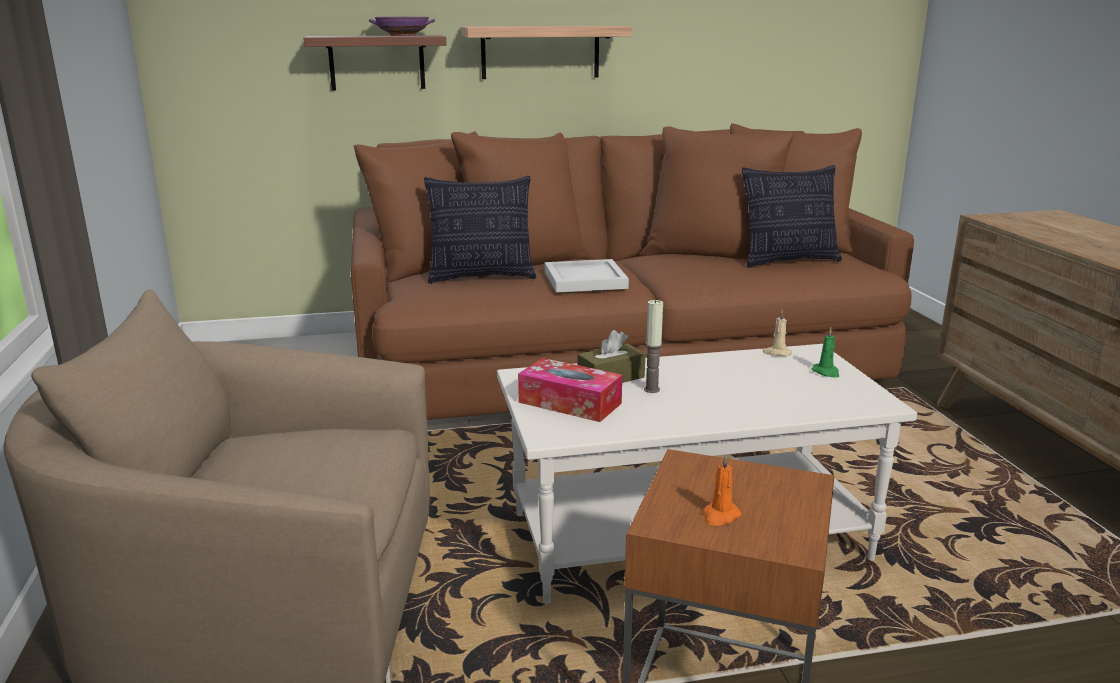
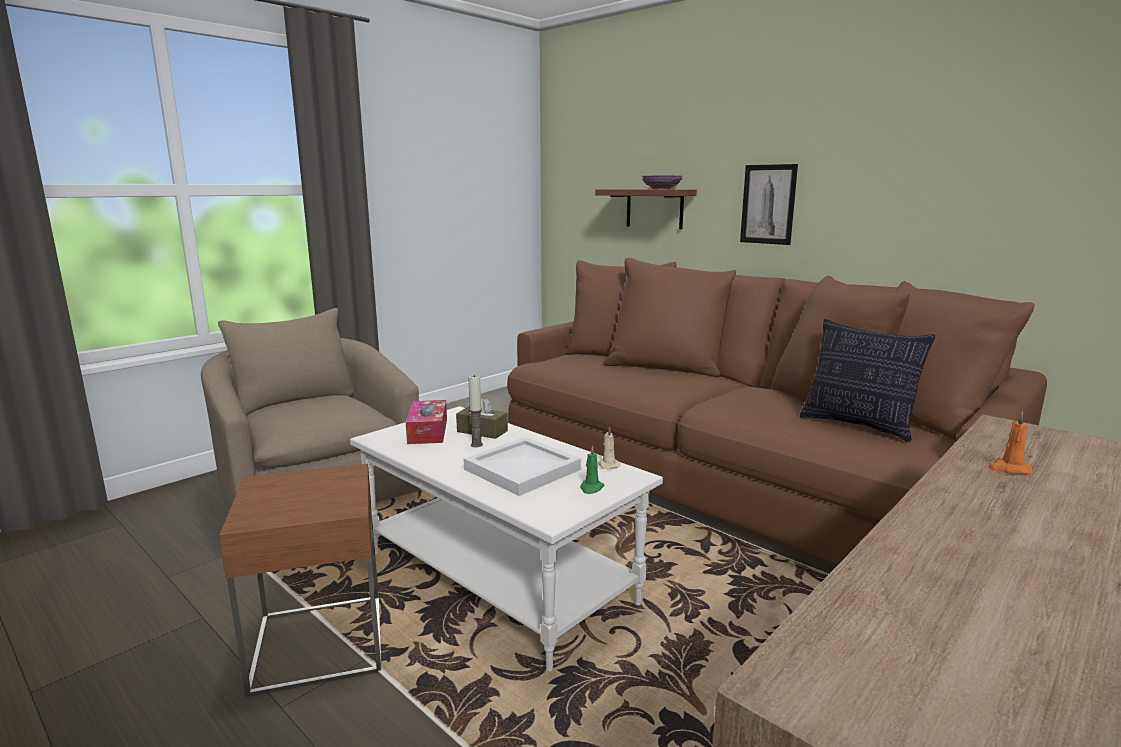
camera: 55 degrees right, 5 degrees down
(481, 277) = (606, 365): pillow -> none
(540, 52) = (768, 204): shelf -> picture
(584, 280) = (652, 384): white tray -> white tray (520, 469)
(720, 516) = (278, 494): orange candle -> orange candle (1009, 469)

